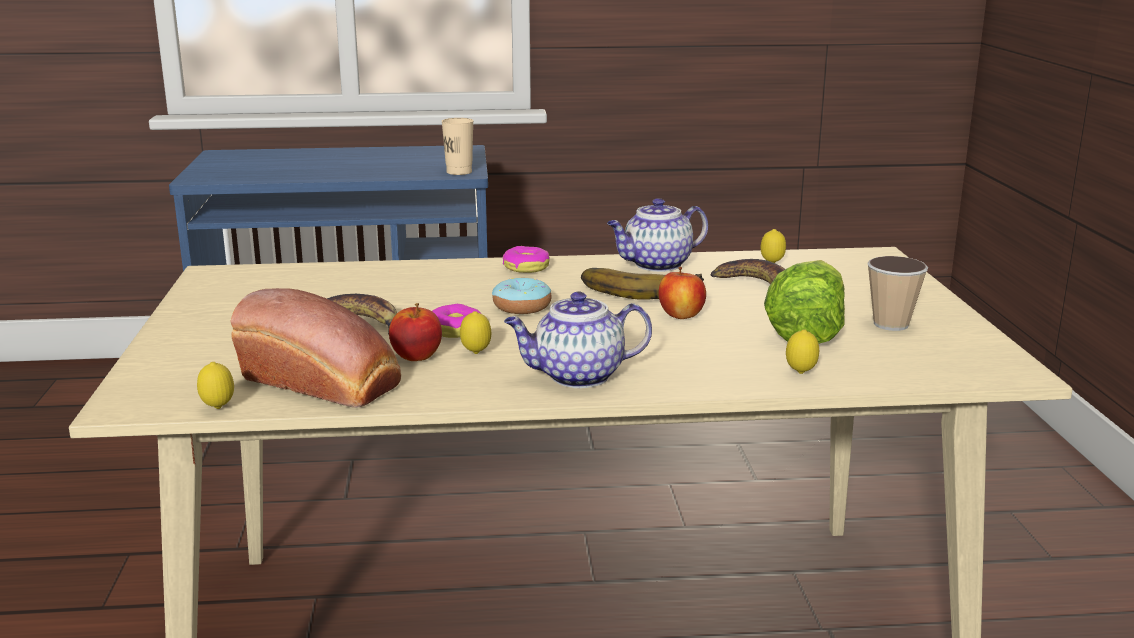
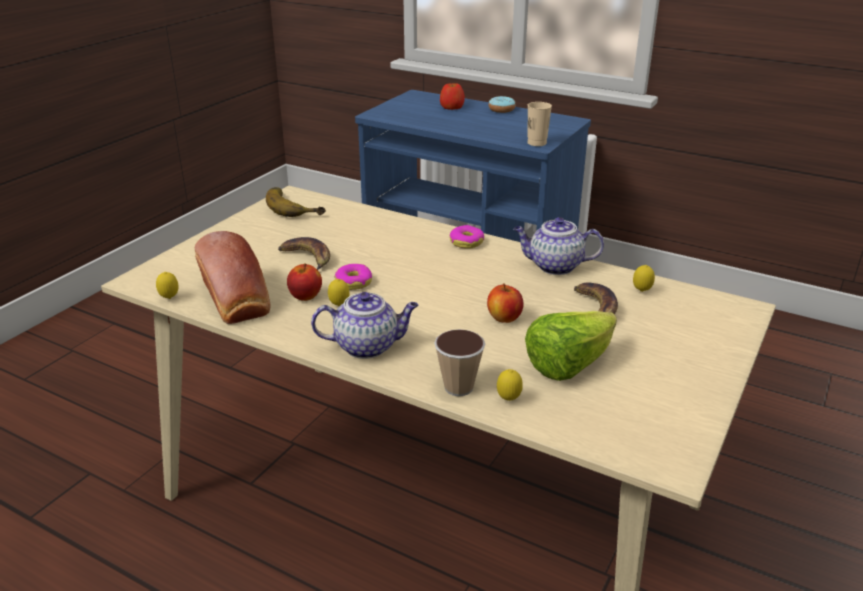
camera: 35 degrees right, 10 degrees up
(294, 158) = (452, 107): none -> apple
(522, 307) = (416, 276): donut -> donut (501, 109)
(577, 376) = (368, 346): teapot -> teapot turned 150 degrees clockwise
(638, 288) = (512, 283): banana -> banana (296, 206)
(891, 324) = (645, 381): cup -> cup (458, 387)

